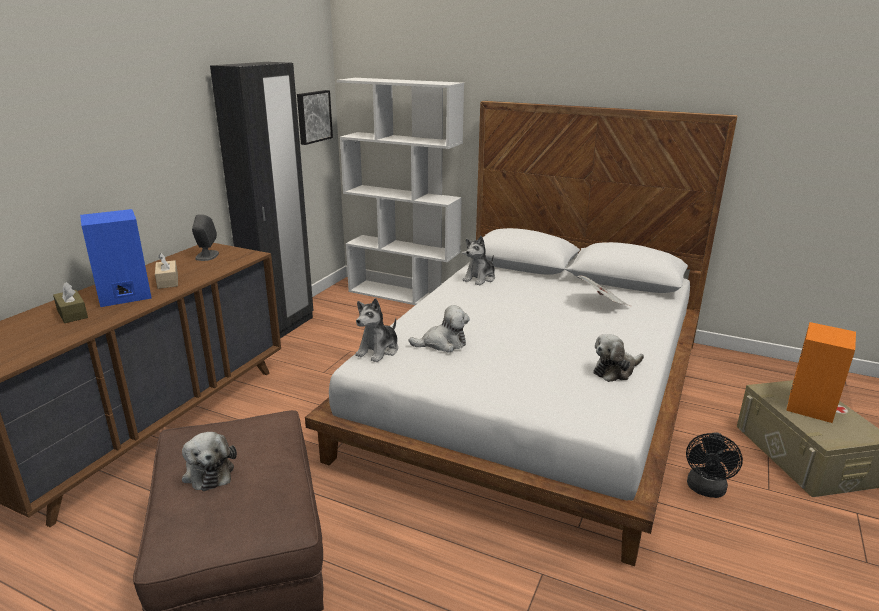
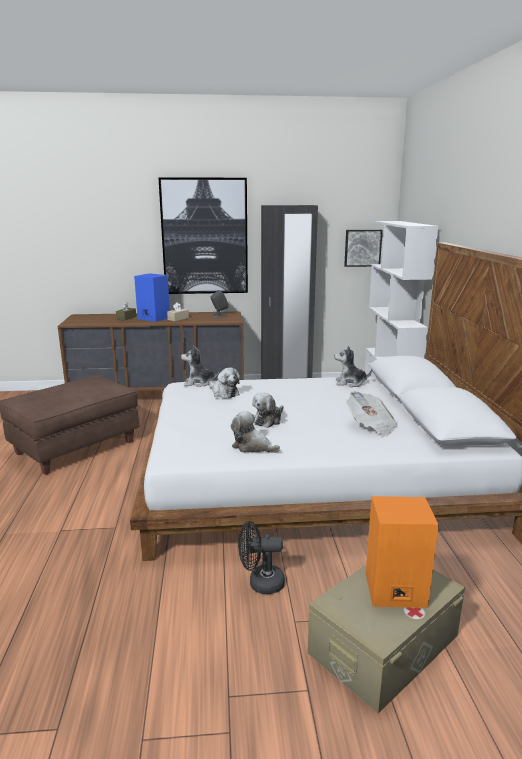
camera: 60 degrees right, 5 degrees down
(139, 128) = (204, 237): none -> picture
(208, 471) = (66, 387): plush toy -> plush toy (268, 420)

